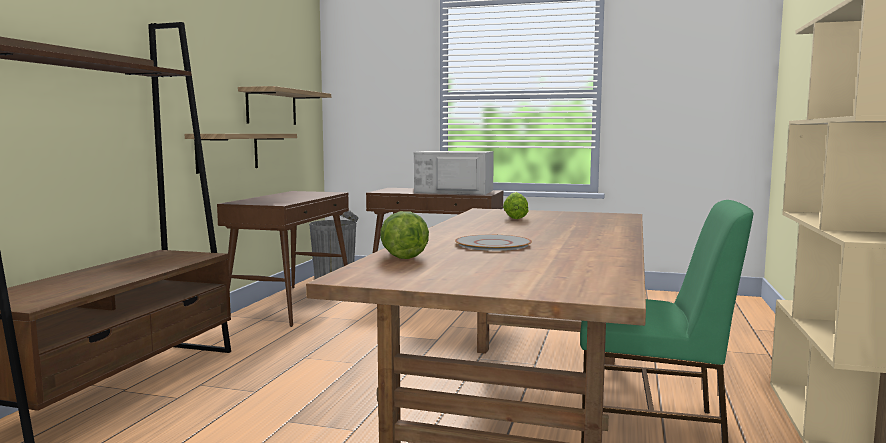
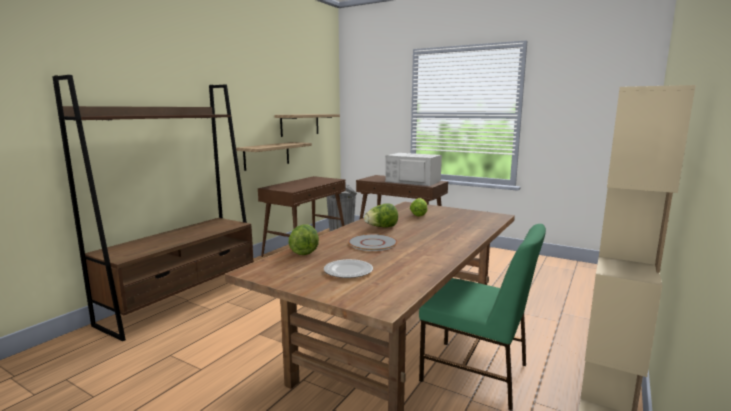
camera: 15 degrees right, 5 degrees up
(480, 230) = (381, 227): none -> lettuce
(500, 269) = (348, 270): none -> plate

